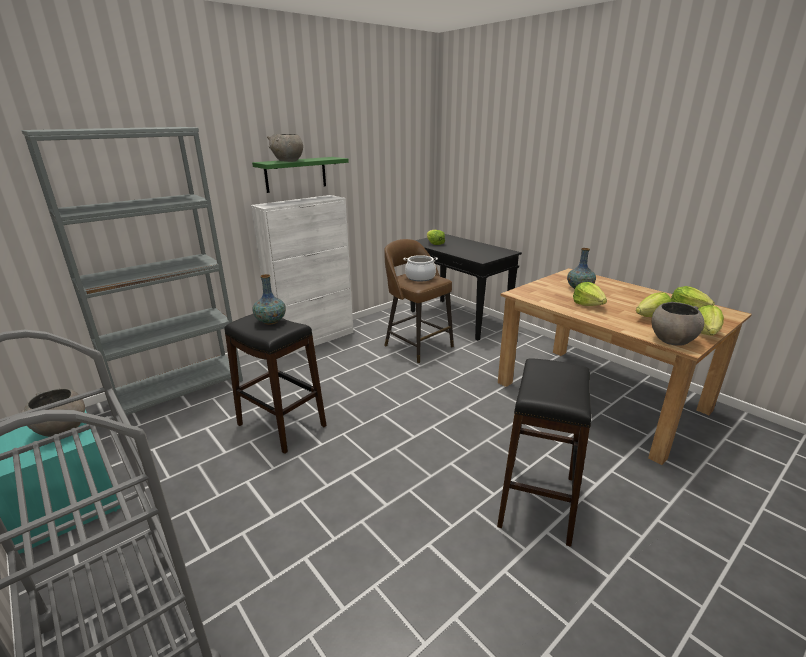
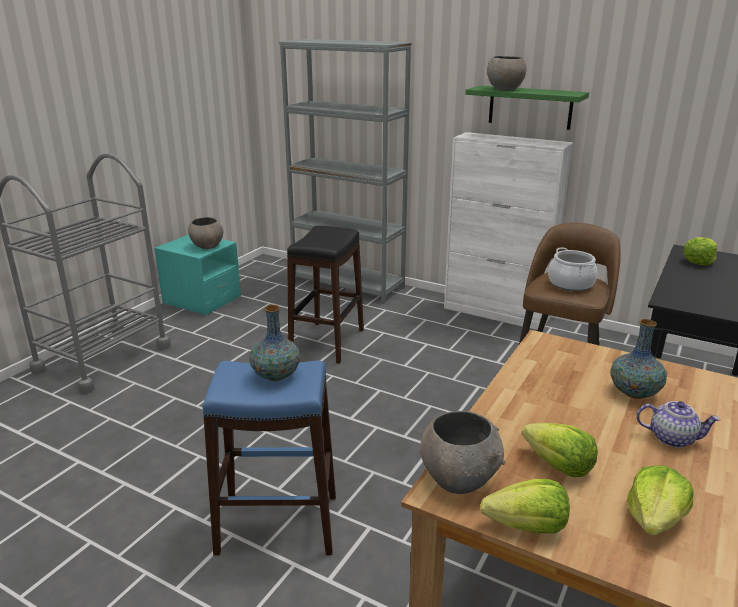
camera: 70 degrees right, 0 degrees up
(271, 321) = (330, 236): vase -> vase (276, 375)
(537, 501) = (277, 524): black stool -> blue stool
(588, 304) = (557, 401): lettuce -> none
(621, 292) = (672, 438): none -> teapot

